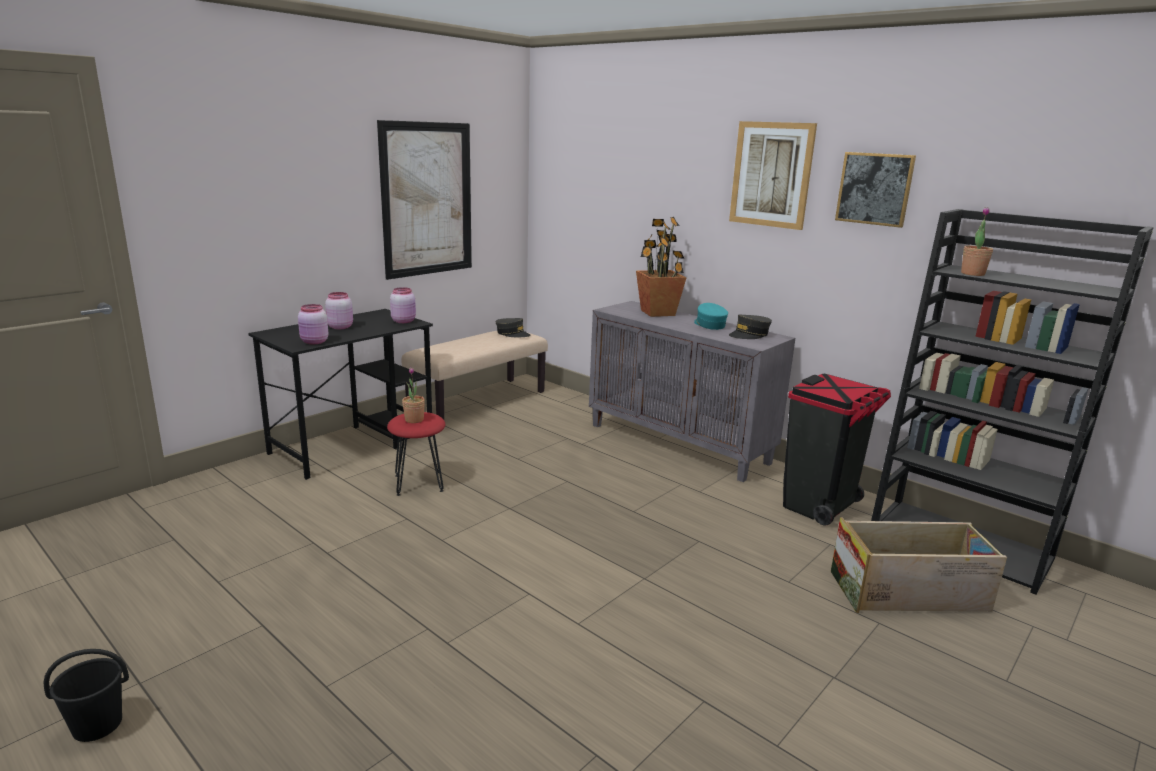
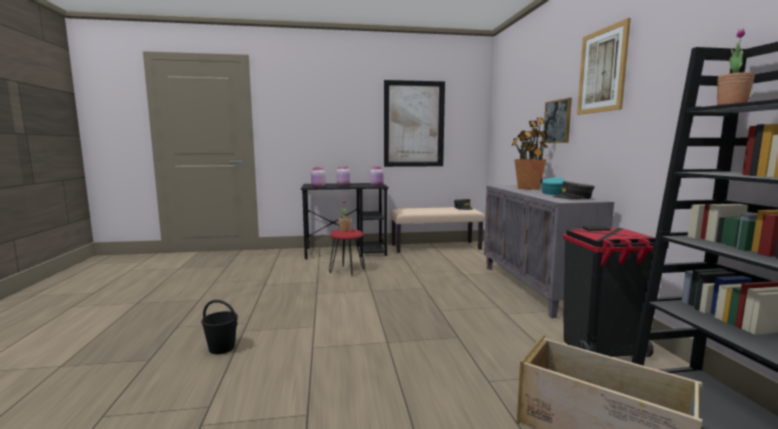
camera: 40 degrees right, 10 degrees down
(98, 725) = (106, 310): black bucket -> black bucket (222, 348)
(874, 189) = (673, 57): picture -> picture (557, 121)

